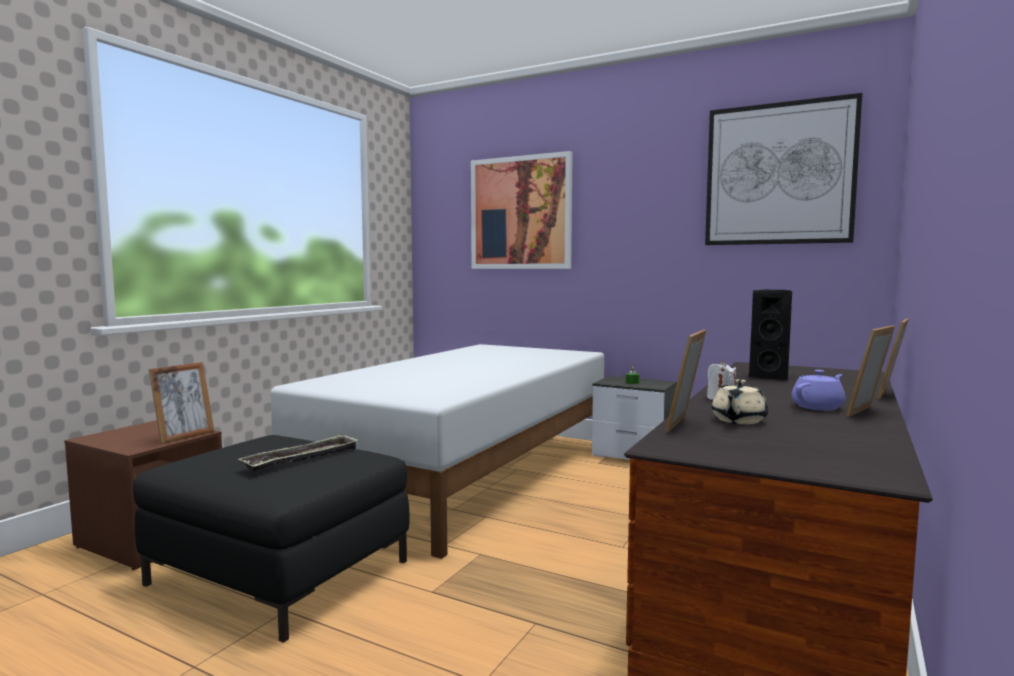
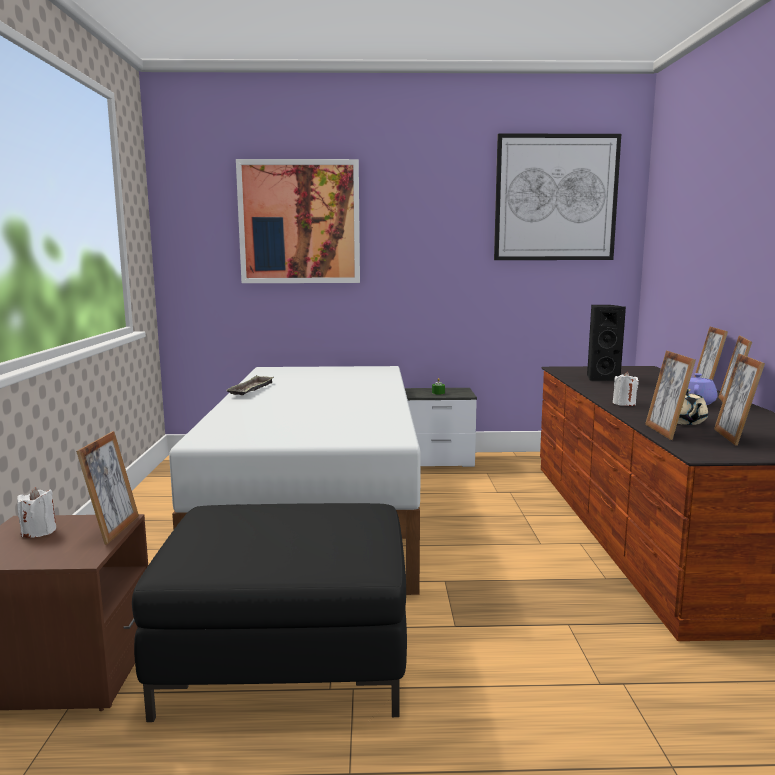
camera: 30 degrees left, 5 degrees up
(148, 430) = (39, 531): none -> white candle
(302, 459) = (315, 525): tray -> tray (251, 390)
(753, 441) = (733, 437): none -> picture frame

